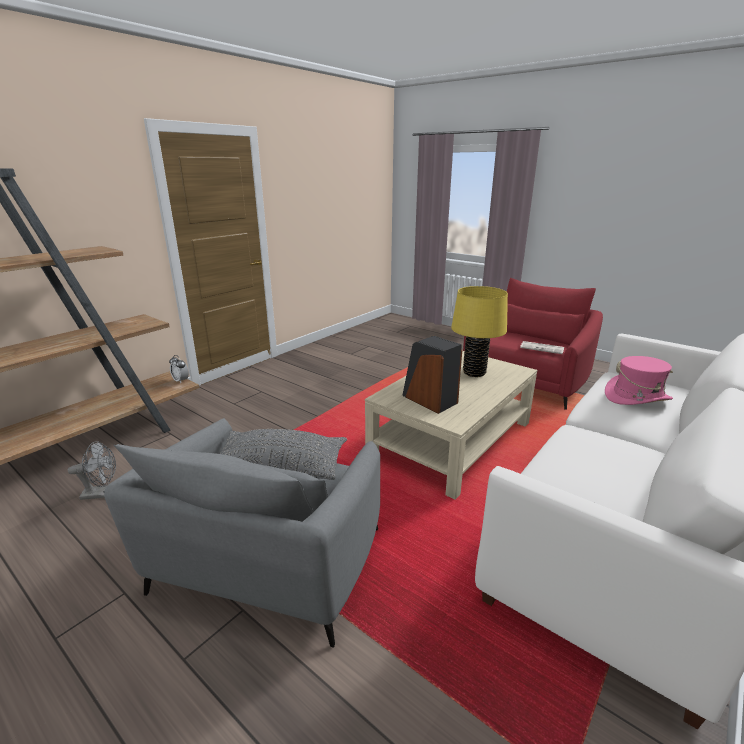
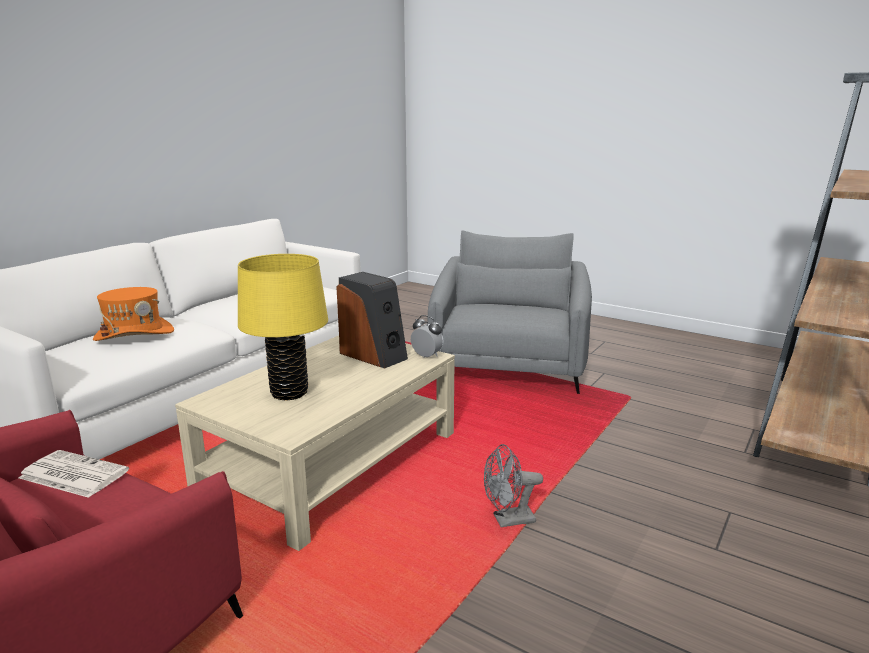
camera: 175 degrees right, 5 degrees down
(102, 493) = (705, 393): grey fan -> grey fan (508, 521)
(181, 380) = (806, 444): alarm clock -> alarm clock (427, 356)
(280, 467) = (508, 315): grey pillow -> none
(637, 397) = (134, 334): pink hat -> orange hat

